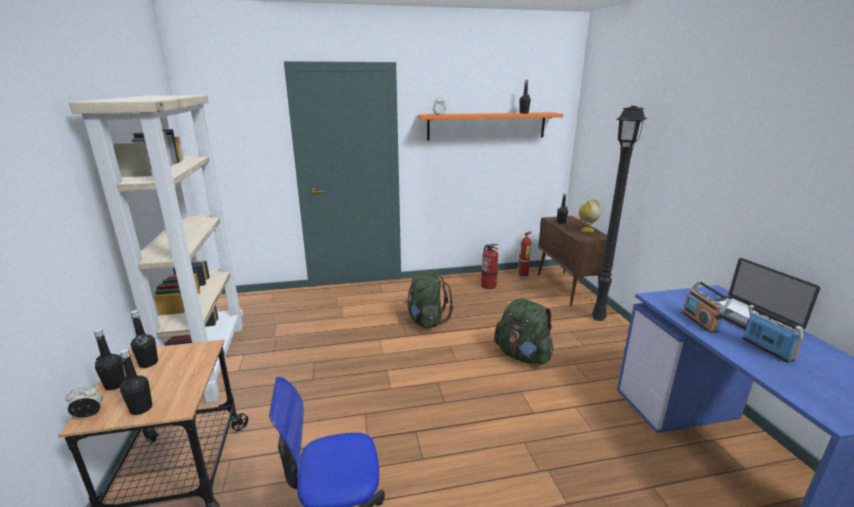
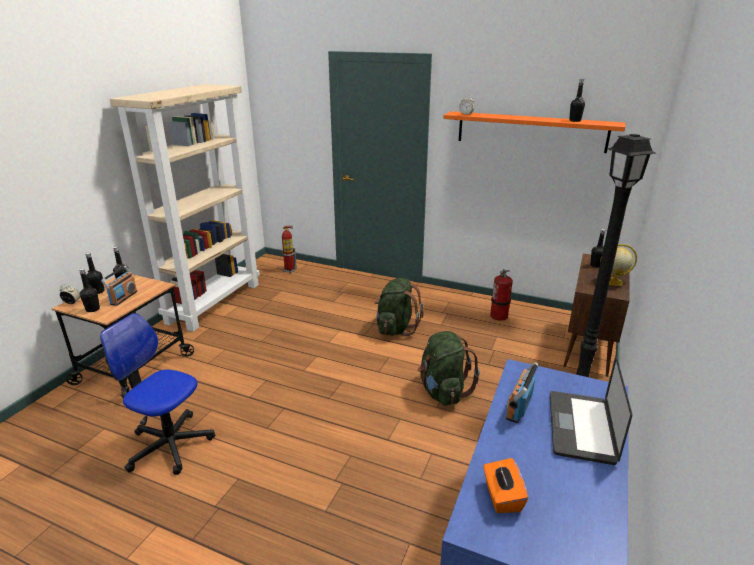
camera: 35 degrees right, 5 degrees up
(523, 276) = (553, 318): fire extinguisher -> fire extinguisher (289, 270)
(767, 349) = (534, 458): radio -> radio (123, 298)
(803, 384) = (502, 496): none -> orange tissue box

